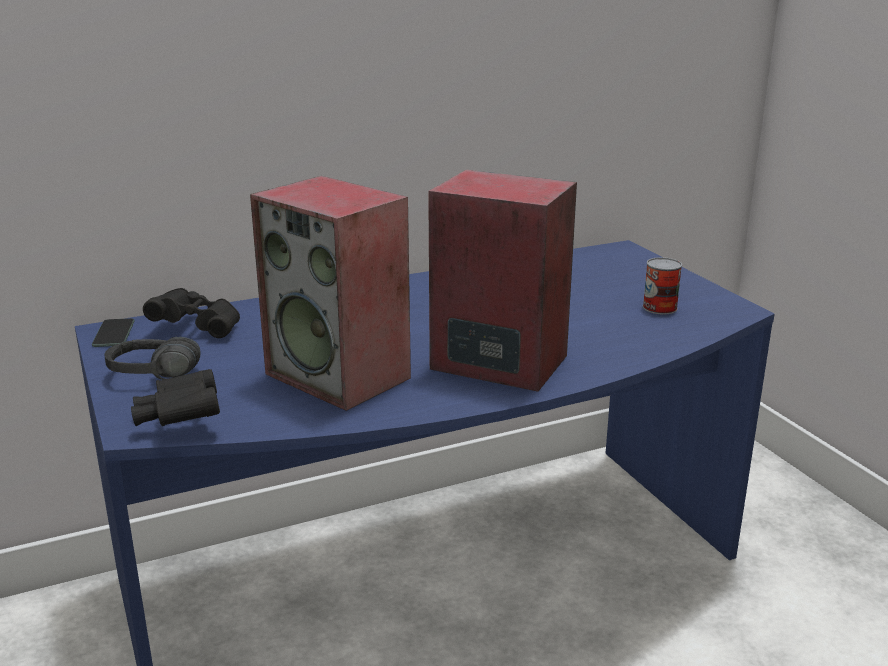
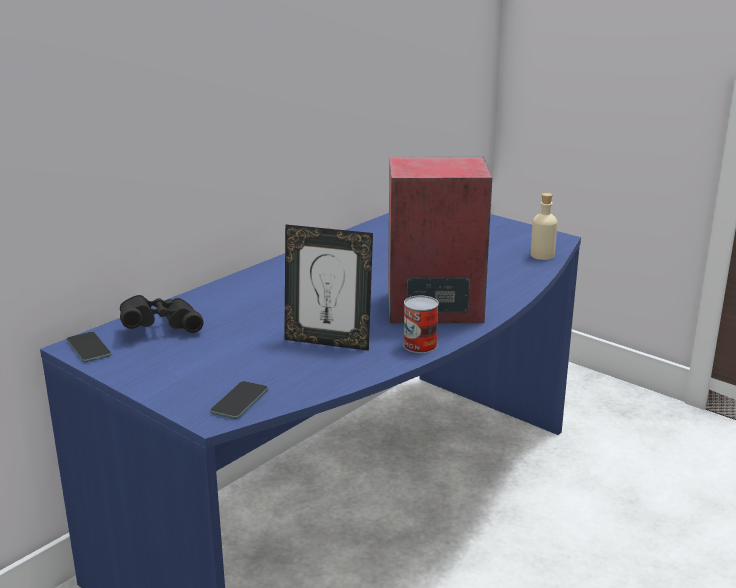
camera: 25 degrees left, 0 degrees up
(151, 380) = (175, 378): black headphones -> none
(180, 419) = (239, 401): black binoculars -> phone
(340, 376) = (328, 341): speaker -> picture frame
(659, 307) = (503, 246): can -> can (420, 345)
(698, 326) = (542, 255): none -> beige bottle

